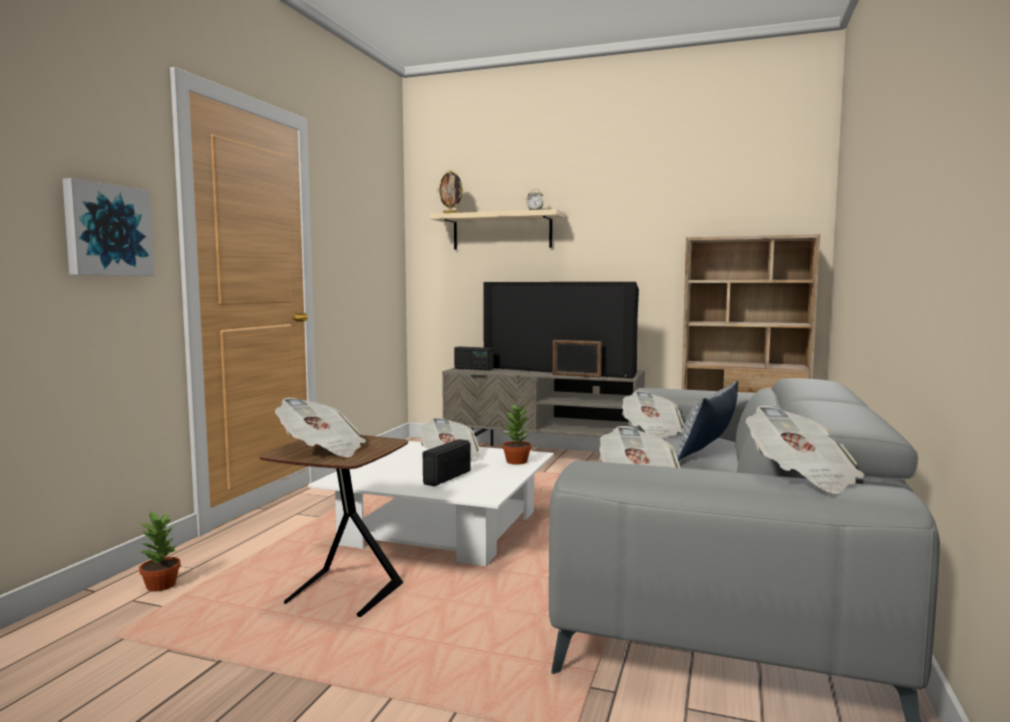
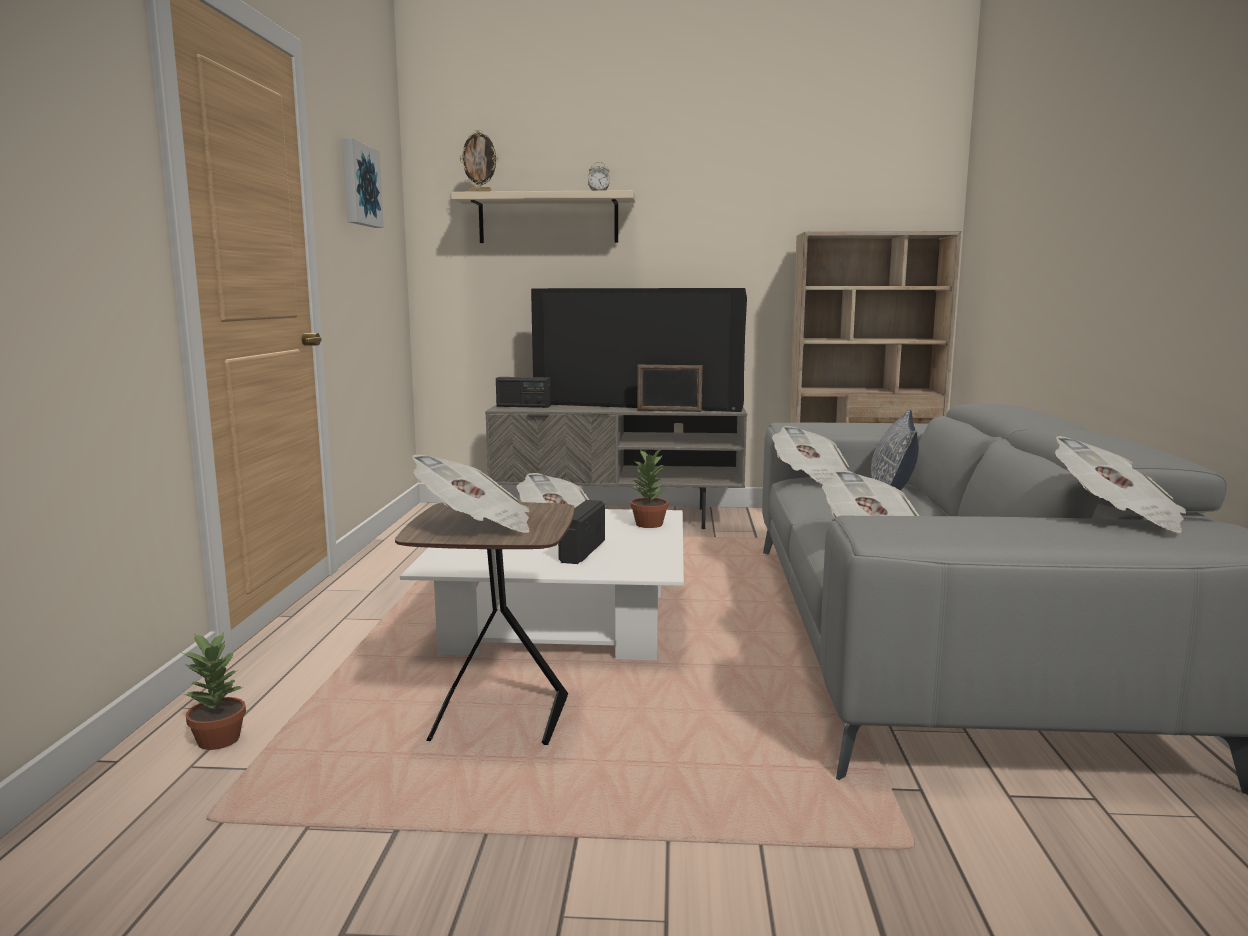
camera: 15 degrees left, 5 degrees up
(107, 230) = (84, 201): picture -> picture (359, 185)

